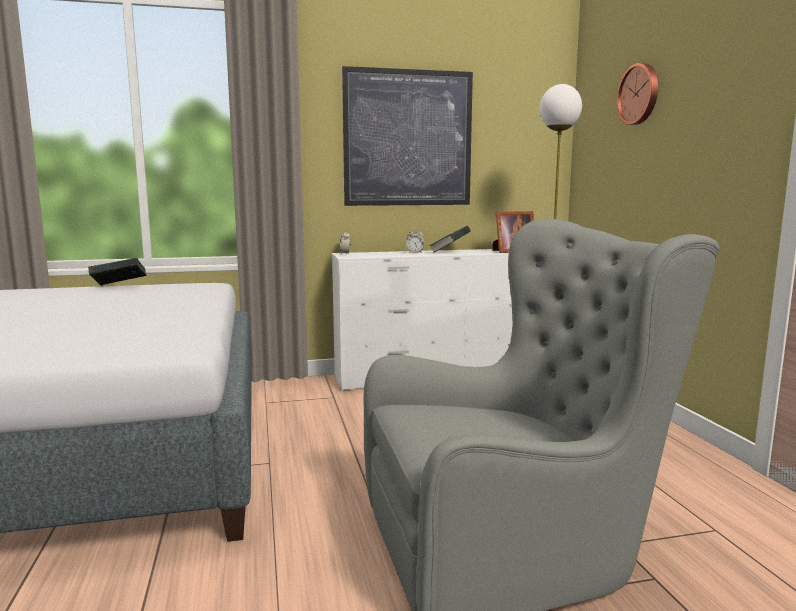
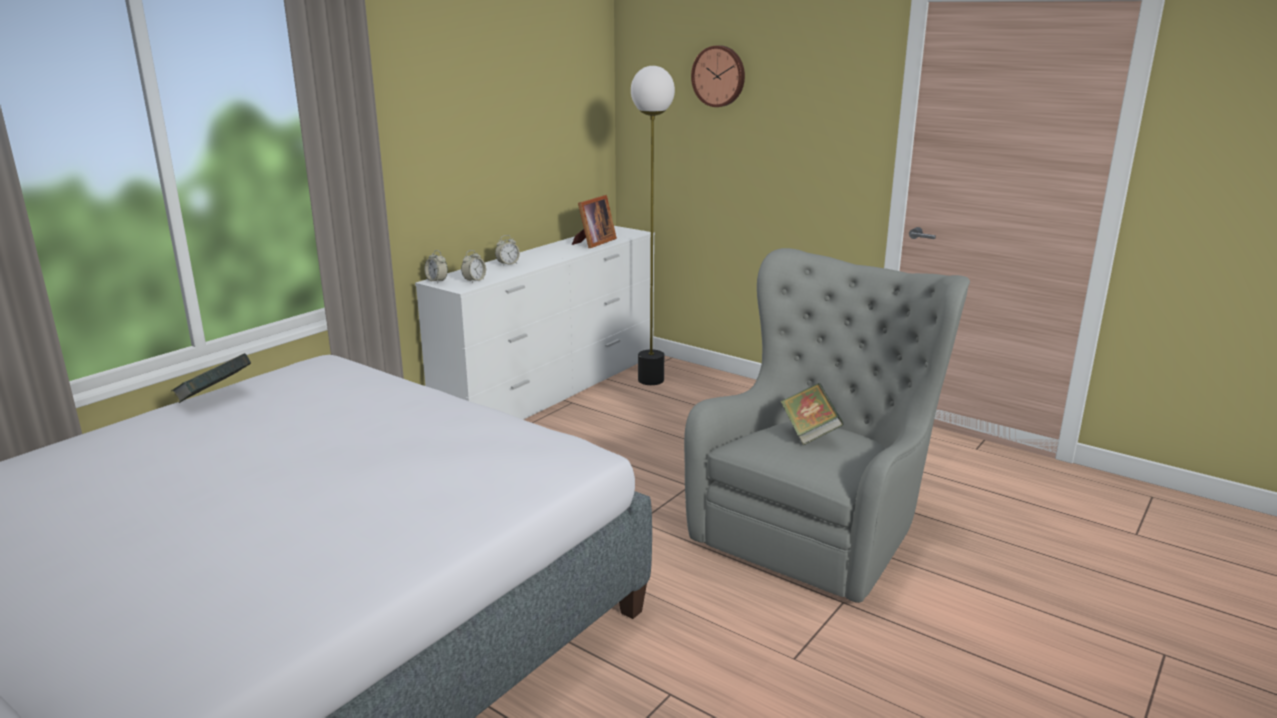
camera: 40 degrees left, 10 degrees up
(367, 255) = (474, 280): none -> alarm clock
(408, 138) = (477, 125): picture -> none
(449, 252) = (537, 255): book -> book (809, 432)

